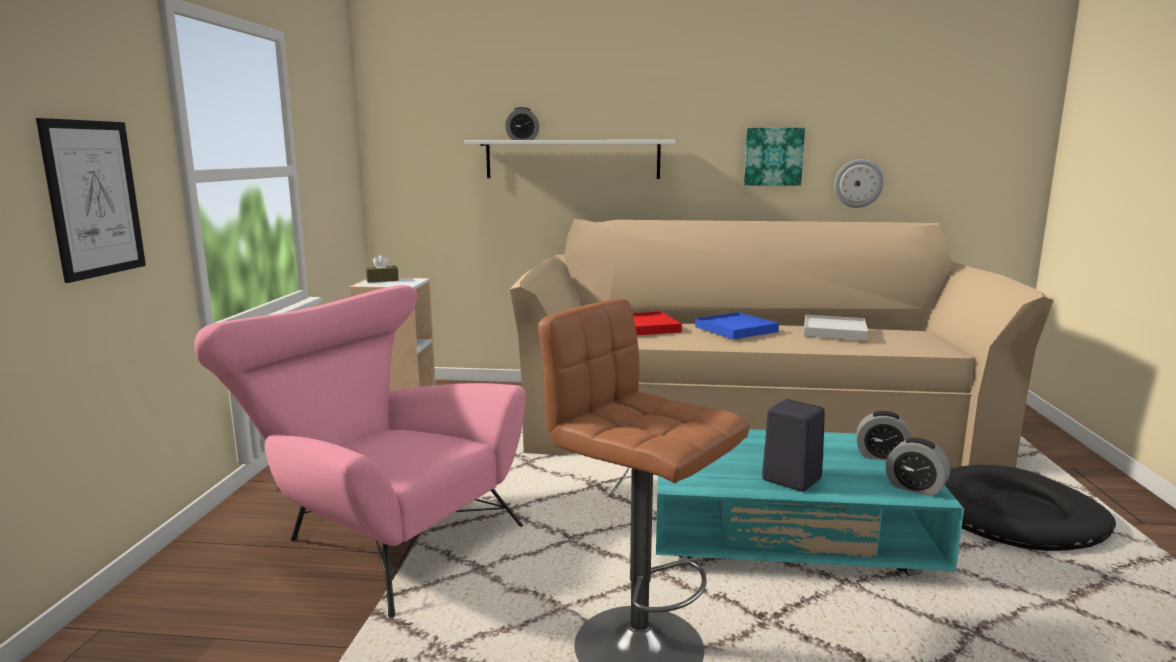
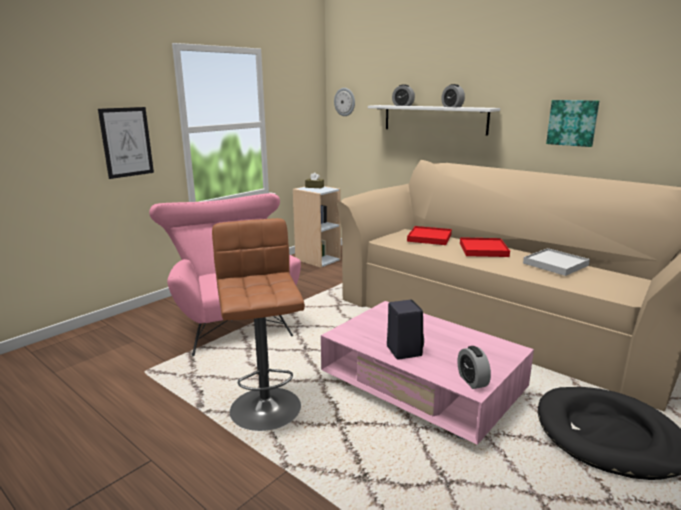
camera: 35 degrees right, 5 degrees up
(736, 329) = (483, 250): blue tray -> red tray
(786, 533) = (421, 387): turquoise coffee table -> pink coffee table
(858, 183) = (643, 148): wall clock -> wall clock (345, 102)
(881, 456) = (488, 357): alarm clock -> alarm clock (452, 107)

